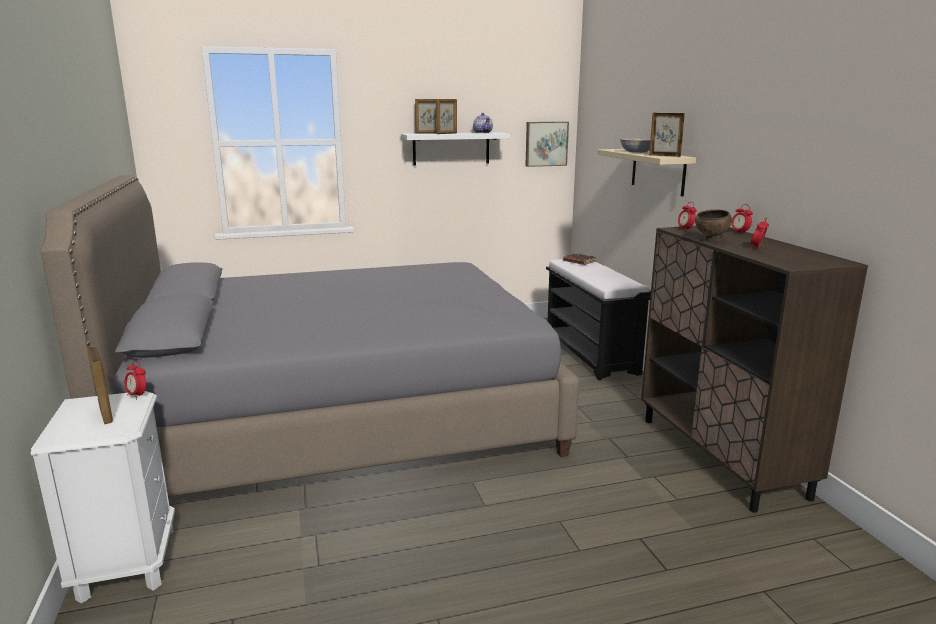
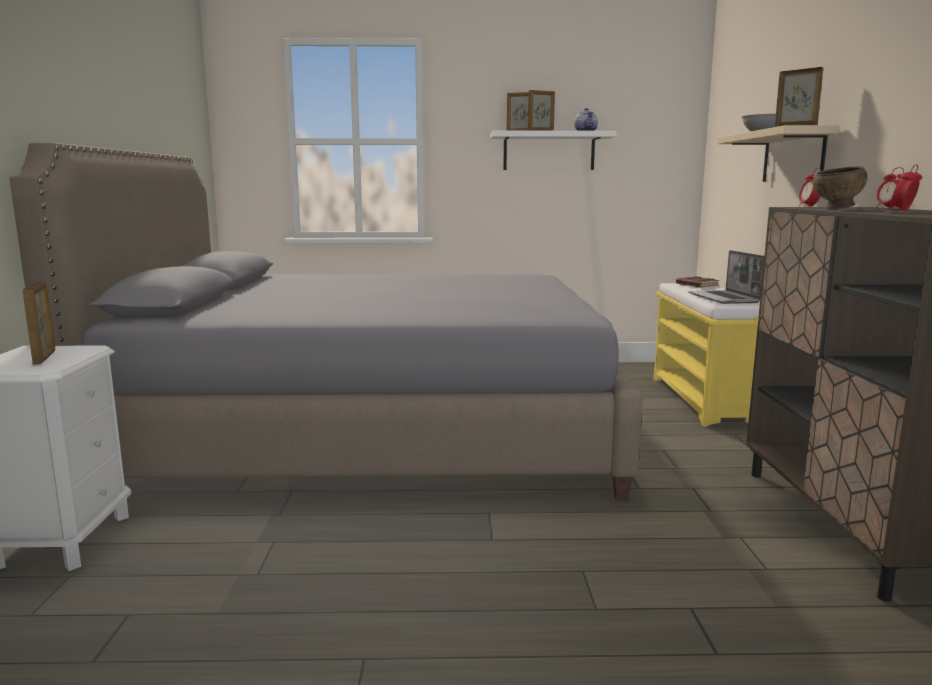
camera: 15 degrees right, 5 degrees down
(137, 396) = (92, 348): alarm clock -> none
(546, 144) = (666, 148): picture -> none
(591, 354) = (705, 400): black bench -> yellow bench
(608, 278) = (724, 298): none -> laptop

